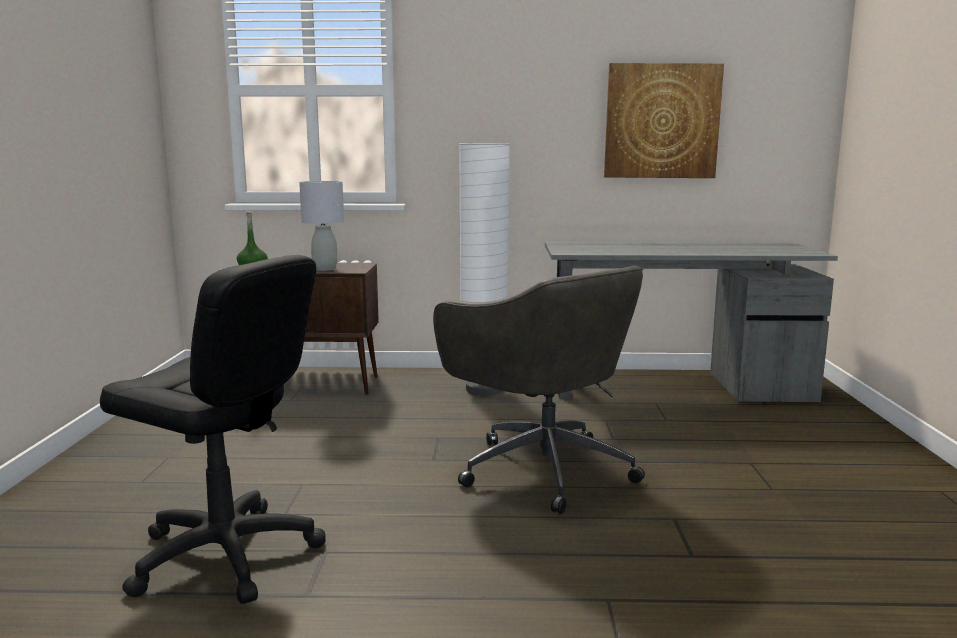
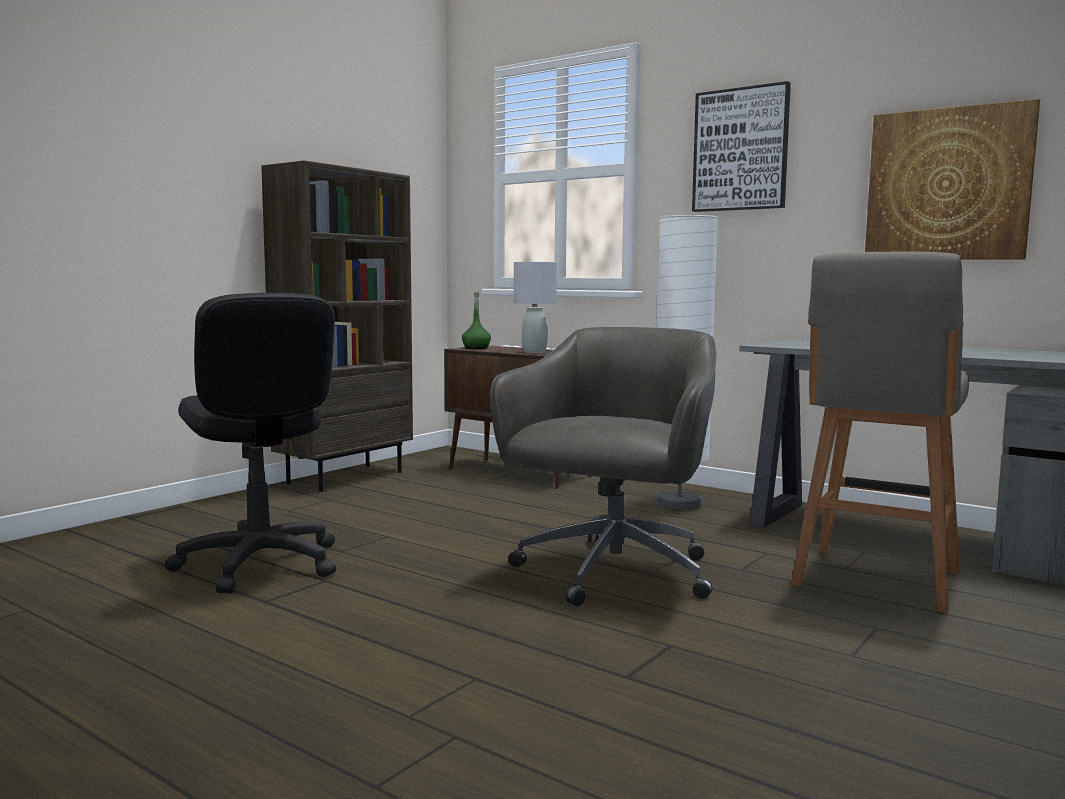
camera: 35 degrees right, 5 degrees down
(139, 426) = (345, 477): none -> brown bookcase
(496, 81) = (741, 150): none -> picture
(542, 468) = (612, 574): grey office chair -> grey office chair turned 150 degrees counterclockwise
(697, 426) = (875, 581): none -> grey stool

